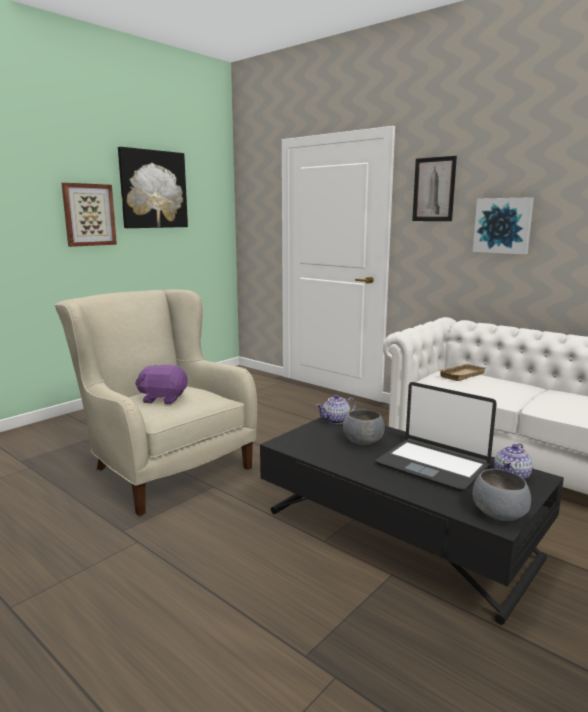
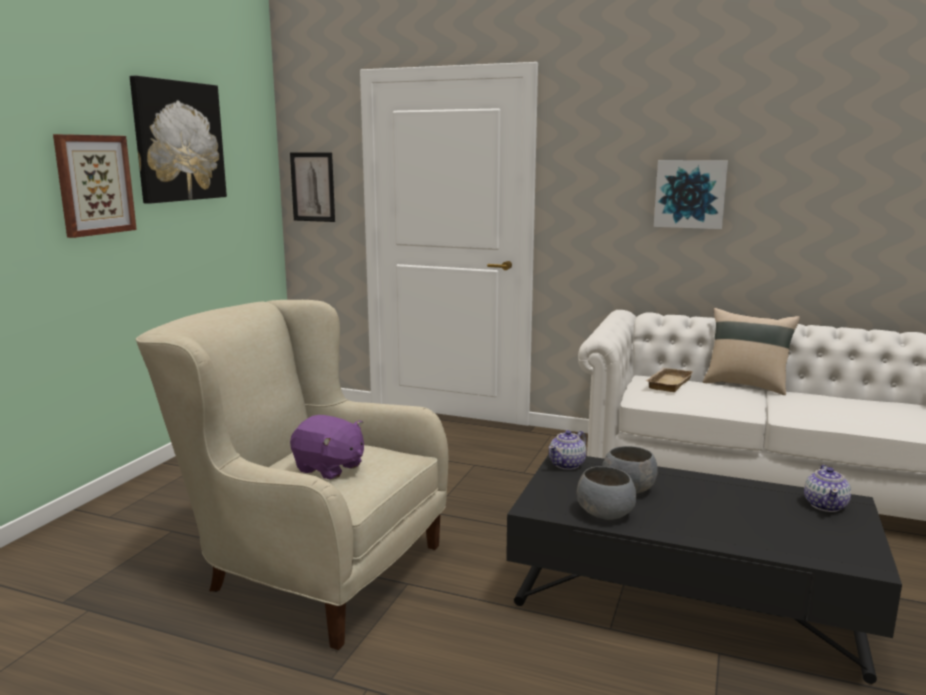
camera: 20 degrees left, 0 degrees up
(163, 399) = (329, 468): purple plush toy -> purple plush toy turned 135 degrees counterclockwise
(433, 465) = (734, 506): laptop -> none
(434, 189) = (596, 147): picture -> picture (313, 187)
(499, 514) = (859, 555): grey bowl -> grey bowl (605, 514)
(530, 383) = (746, 385): none -> beige pillow

